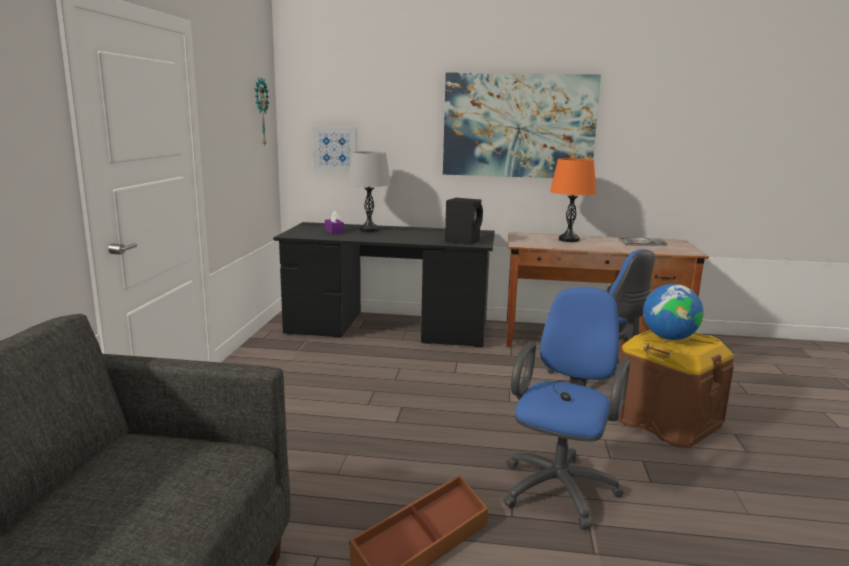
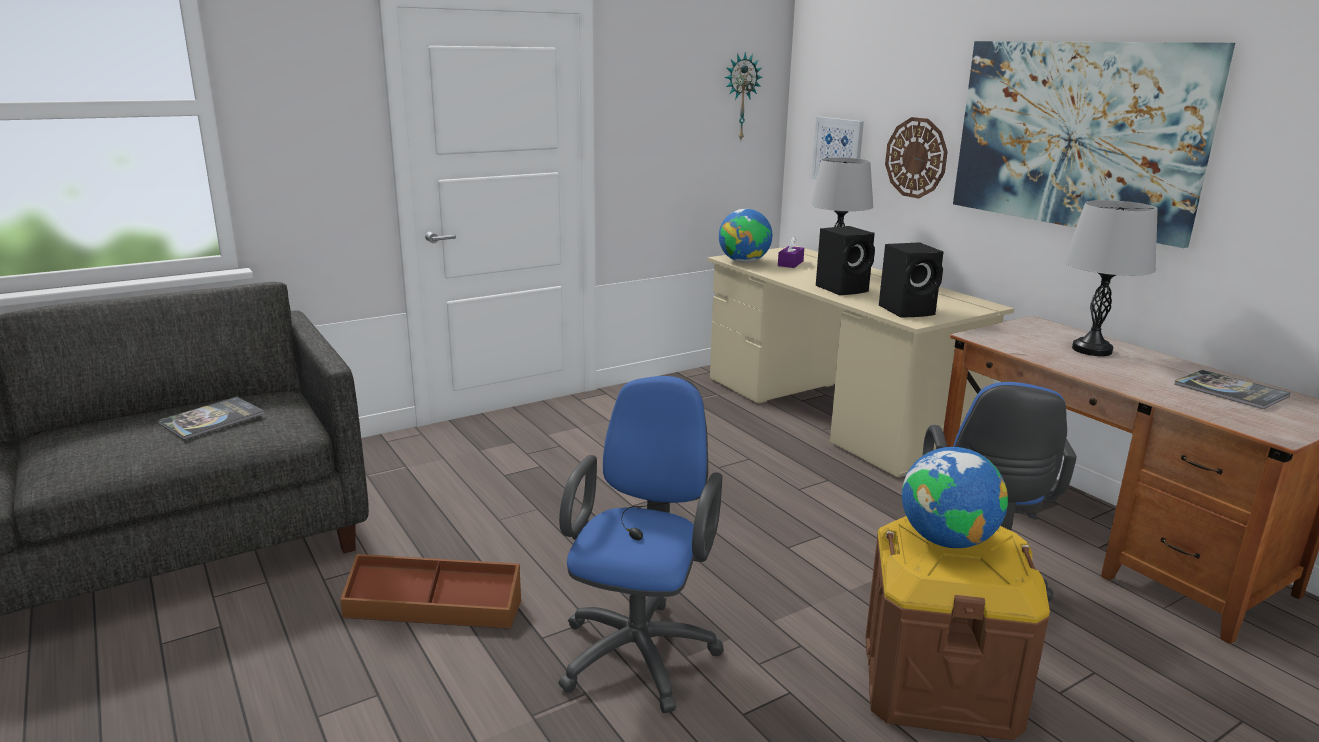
camera: 50 degrees right, 5 degrees up
(136, 484) = (212, 419): none -> book
(305, 235) = (744, 262): none -> globe
(388, 328) = (834, 412): black desk -> beige desk
(403, 238) = (843, 289): none -> black speaker
(406, 148) = (916, 157): none -> wall clock
(560, 486) = (641, 648): blue office chair -> blue office chair turned 60 degrees counterclockwise
(569, 240) = (1091, 350): orange table lamp -> grey table lamp

